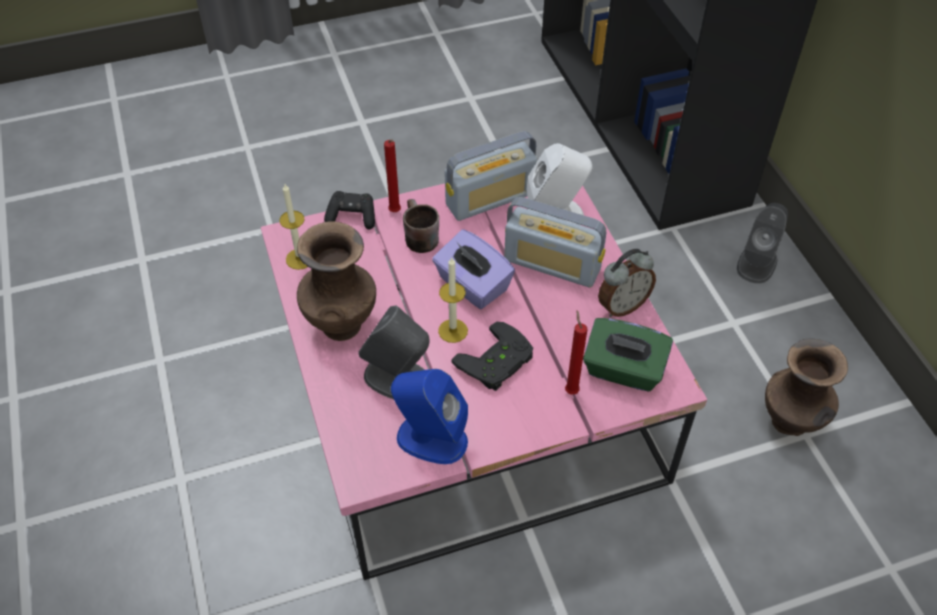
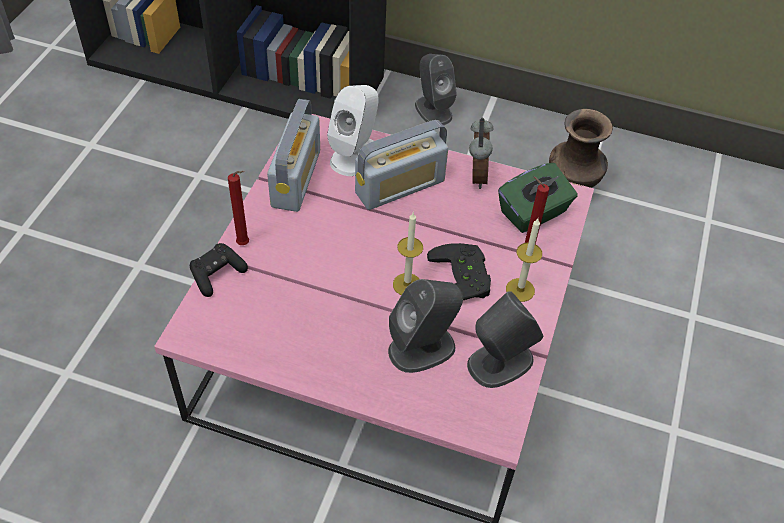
camera: 55 degrees left, 0 degrees up
(299, 259) = (225, 339): candle -> candle (520, 290)
(341, 324) = (329, 352): brown vase -> none
(416, 237) = (287, 247): brown mug -> none
(431, 438) = (499, 362): blue speaker -> grey speaker
(472, 285) = (373, 245): purple tissue box -> none

